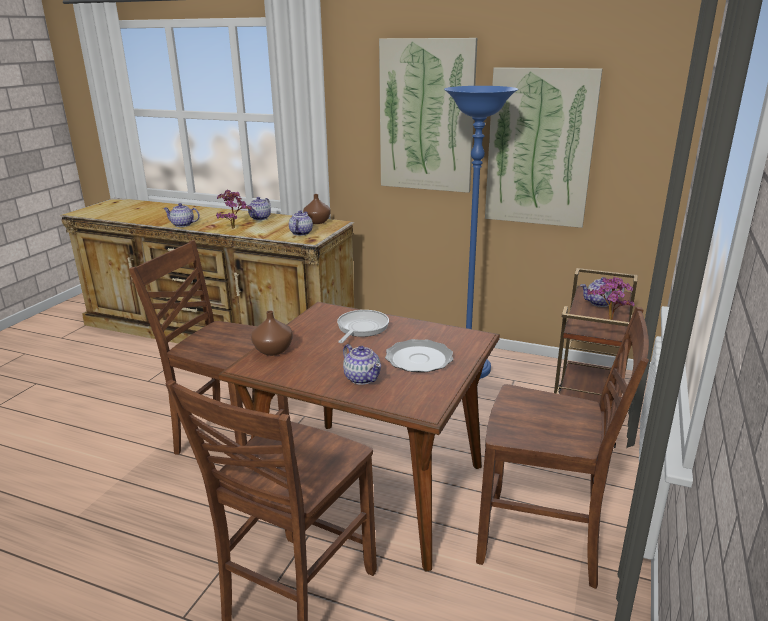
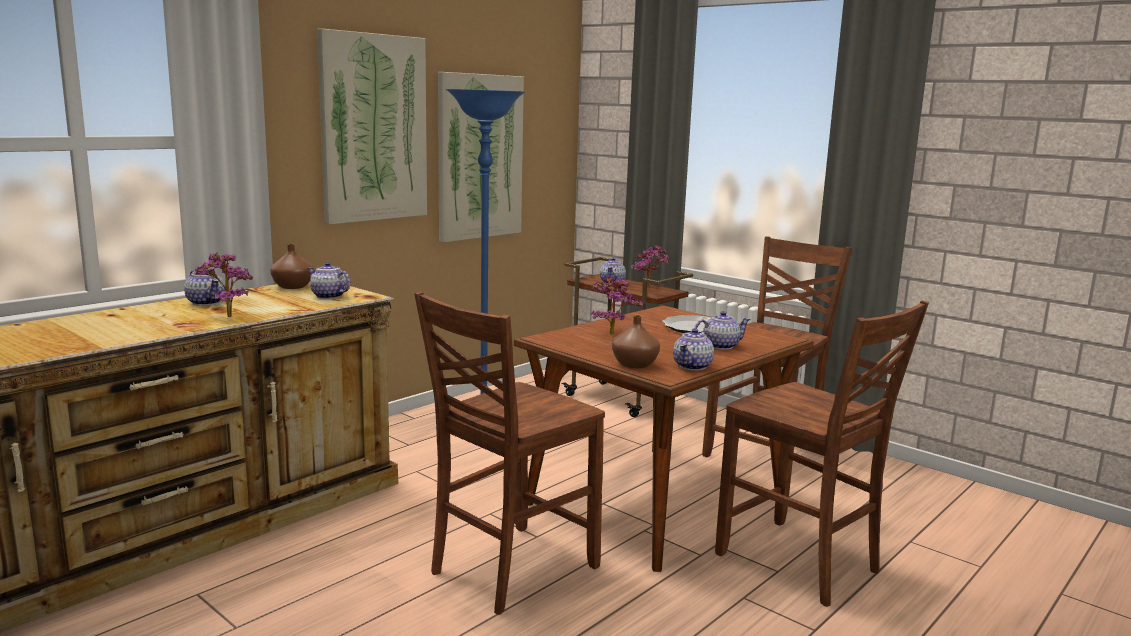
camera: 70 degrees left, 10 degrees down
(183, 225) = (135, 336): teapot -> teapot (693, 366)
(361, 328) = (611, 333): frying pan -> potted plant

